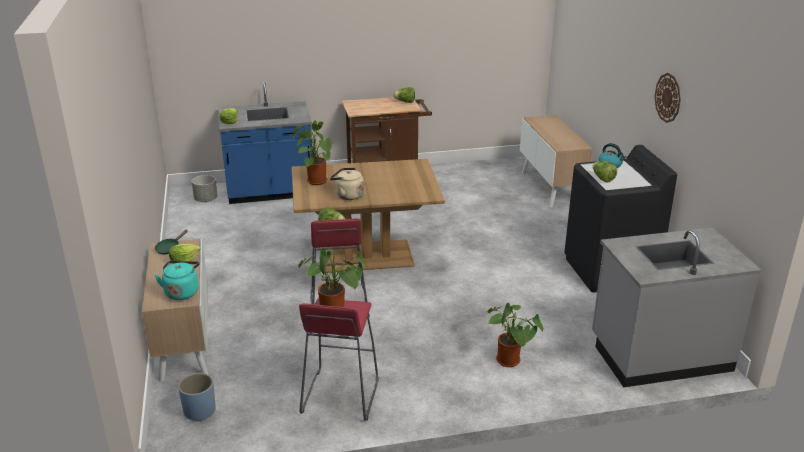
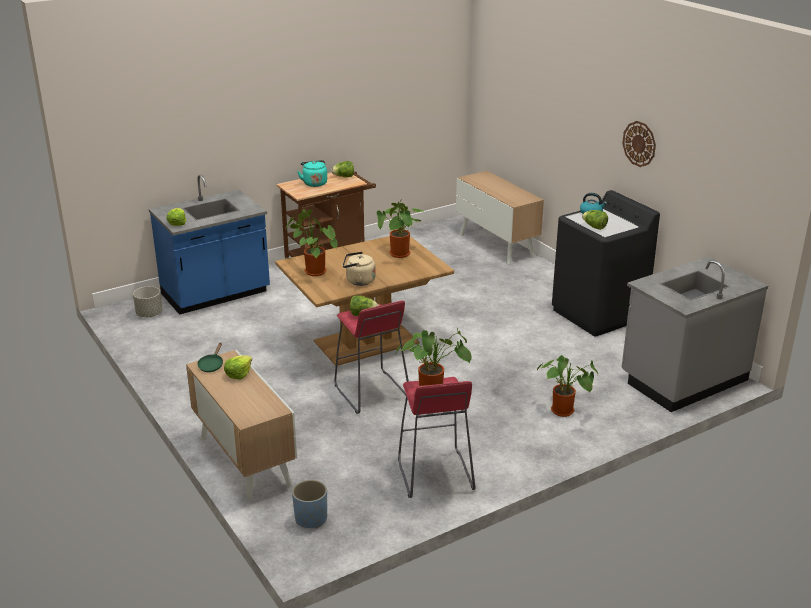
camera: 20 degrees left, 0 degrees up
(182, 292) = (264, 403): turquoise kettle -> turquoise kettle (314, 183)
(405, 178) = (400, 255): none -> potted plant

